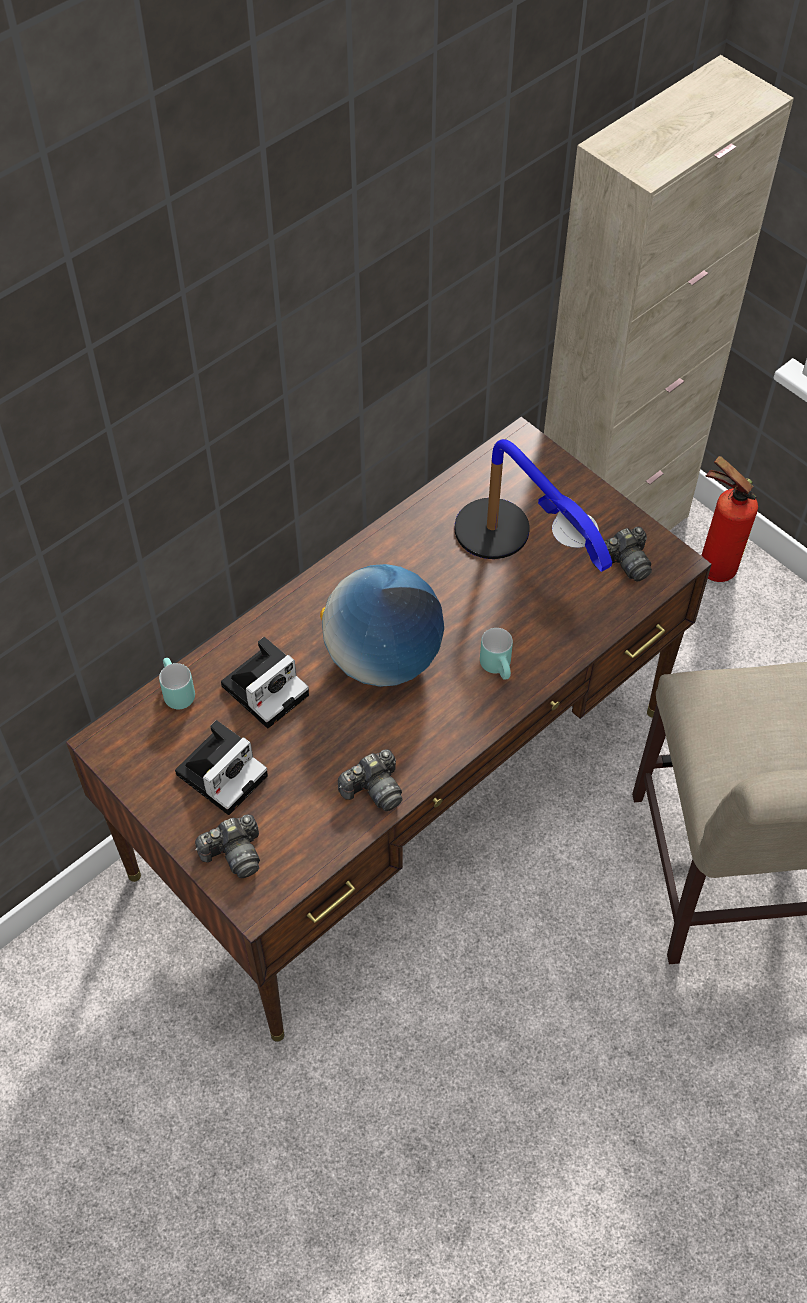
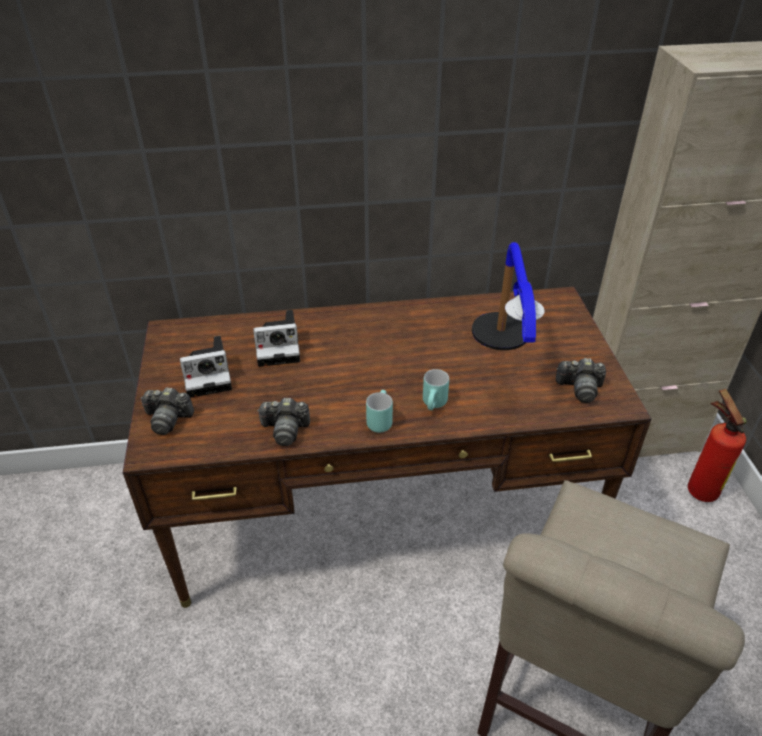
camera: 35 degrees right, 15 degrees down
(175, 692) = (228, 325): turquoise mug -> turquoise mug (378, 420)
(383, 659) = (363, 365): globe -> none

